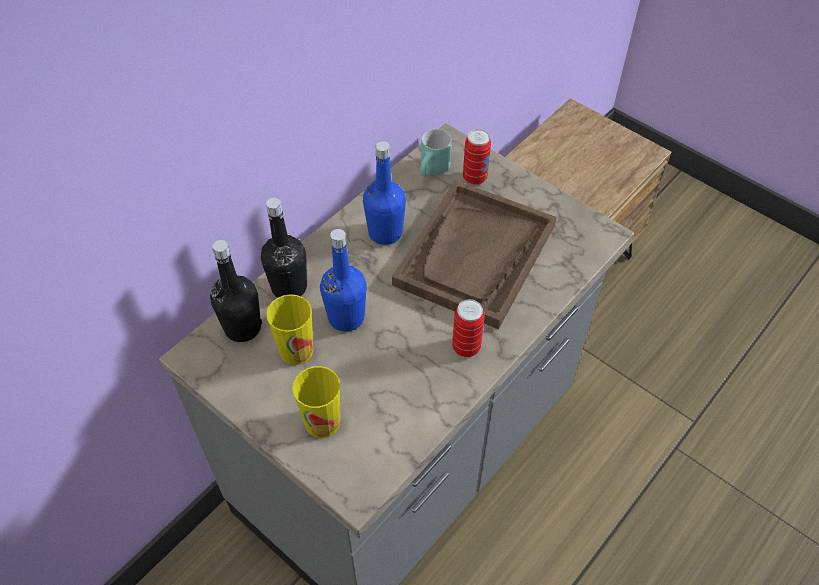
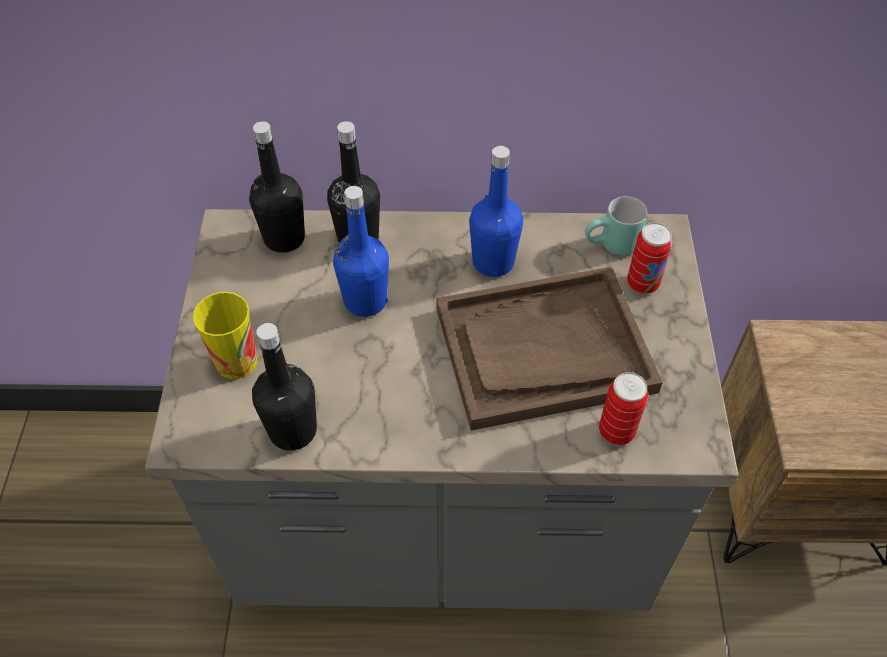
camera: 50 degrees right, 0 degrees up
(296, 350) = (295, 290): cup -> none
(411, 423) = (293, 430): none -> black bottle
(466, 347) = (422, 417): can -> can (616, 431)

